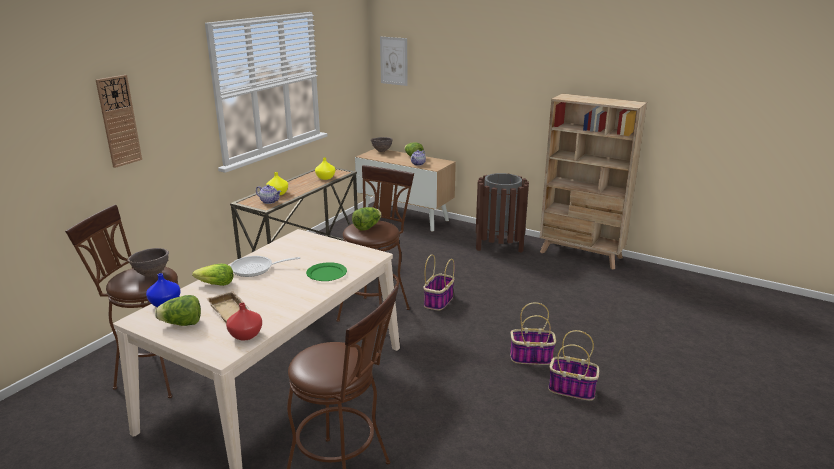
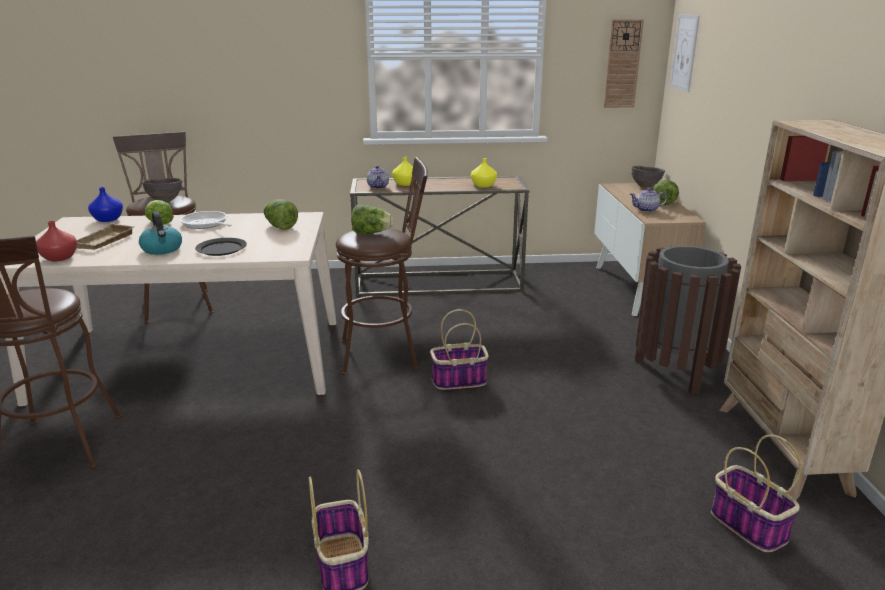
camera: 55 degrees right, 0 degrees up
(119, 121) = (239, 58): wall clock -> wall clock (622, 64)
(182, 324) = (71, 234): lettuce -> lettuce (280, 226)
(292, 293) = (162, 249): none -> kettle
(327, 274) = (222, 249): green plate -> black plate
(530, 358) = (394, 498): basket -> basket (746, 525)

